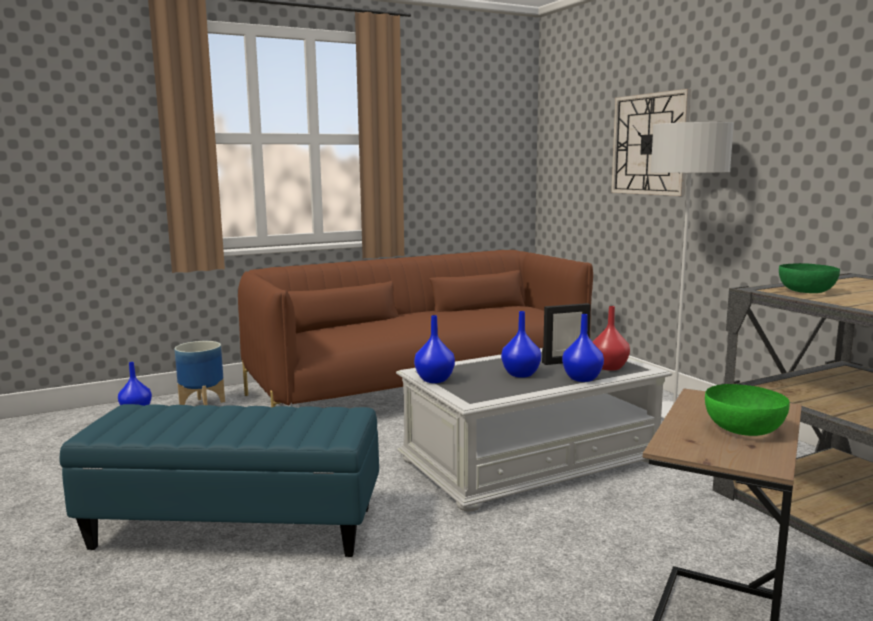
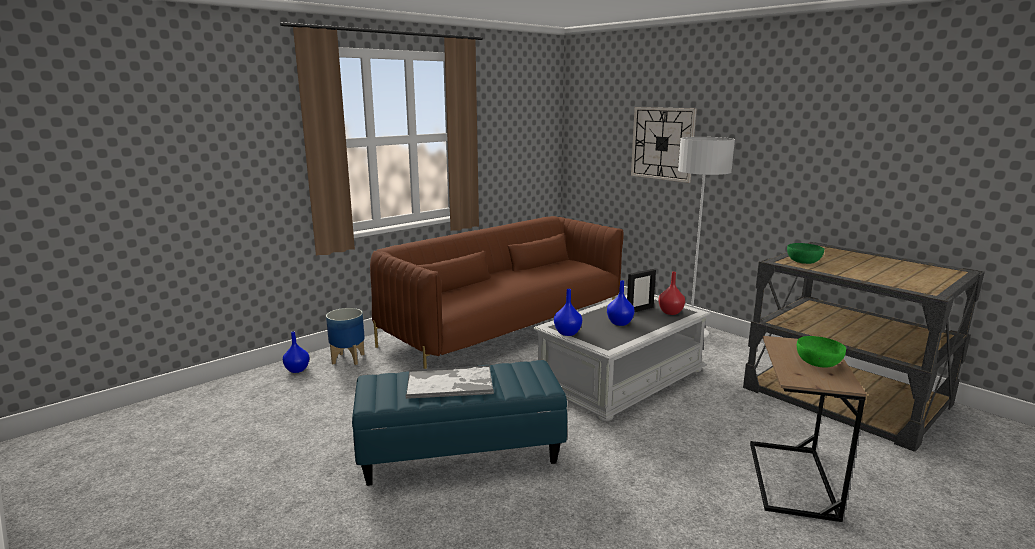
camera: 15 degrees left, 5 degrees up
(216, 422) = (450, 383): none -> tray
(583, 378) = (662, 323): blue vase -> none

